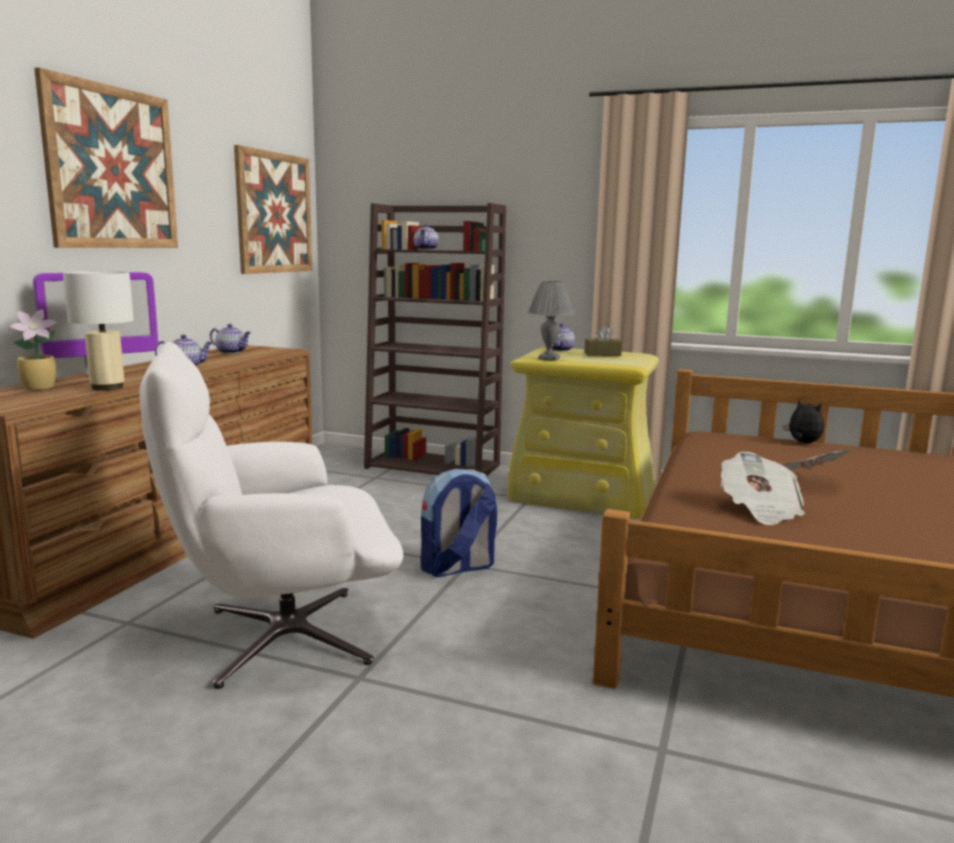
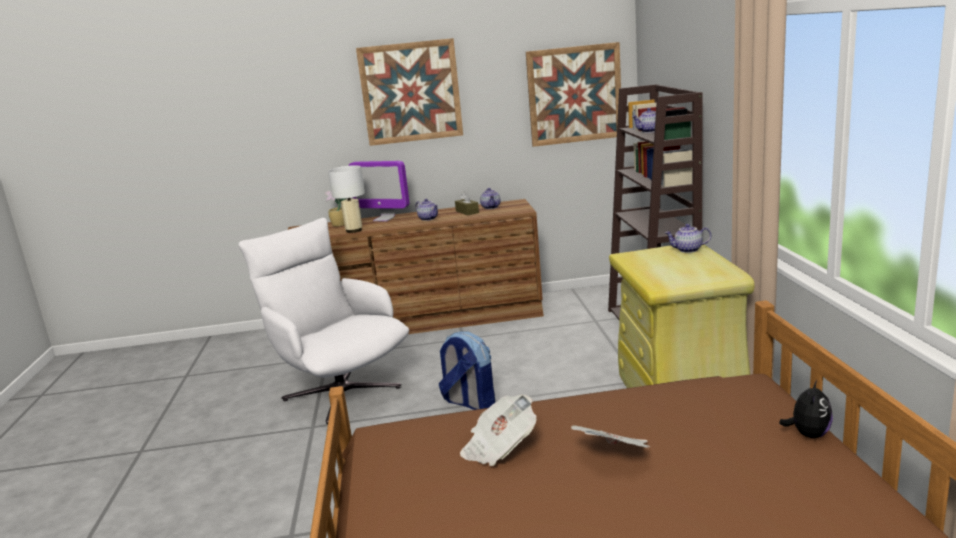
camera: 65 degrees right, 5 degrees up
(548, 358) = (636, 258): grey table lamp -> none
(602, 354) = (694, 265): brown tissue box -> brown tissue box (467, 212)

